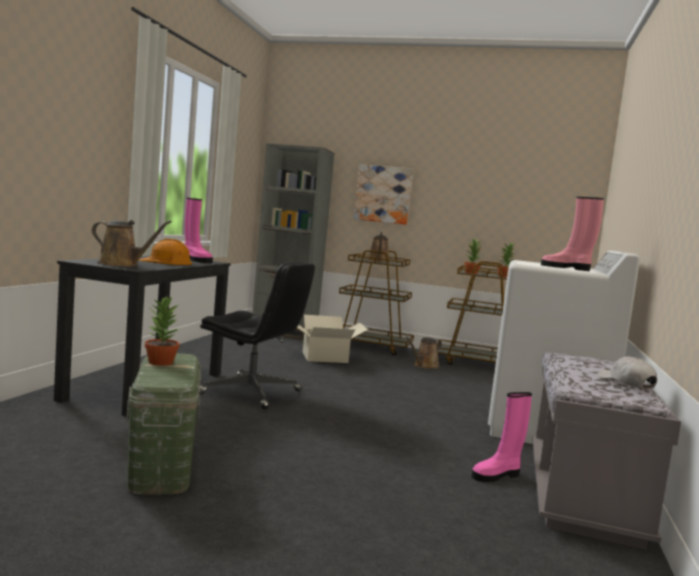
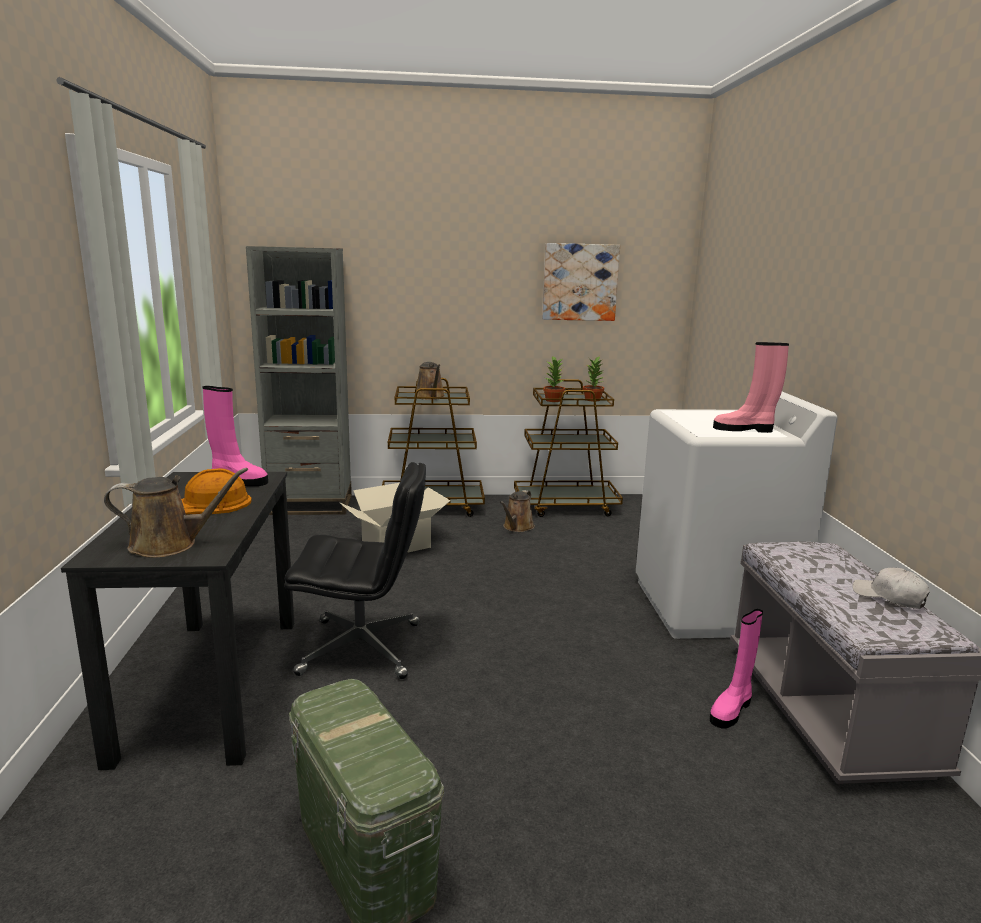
camera: 20 degrees left, 10 degrees up
(160, 362) = (335, 722): potted plant -> none
(383, 194) = (420, 303): picture -> picture (580, 282)

